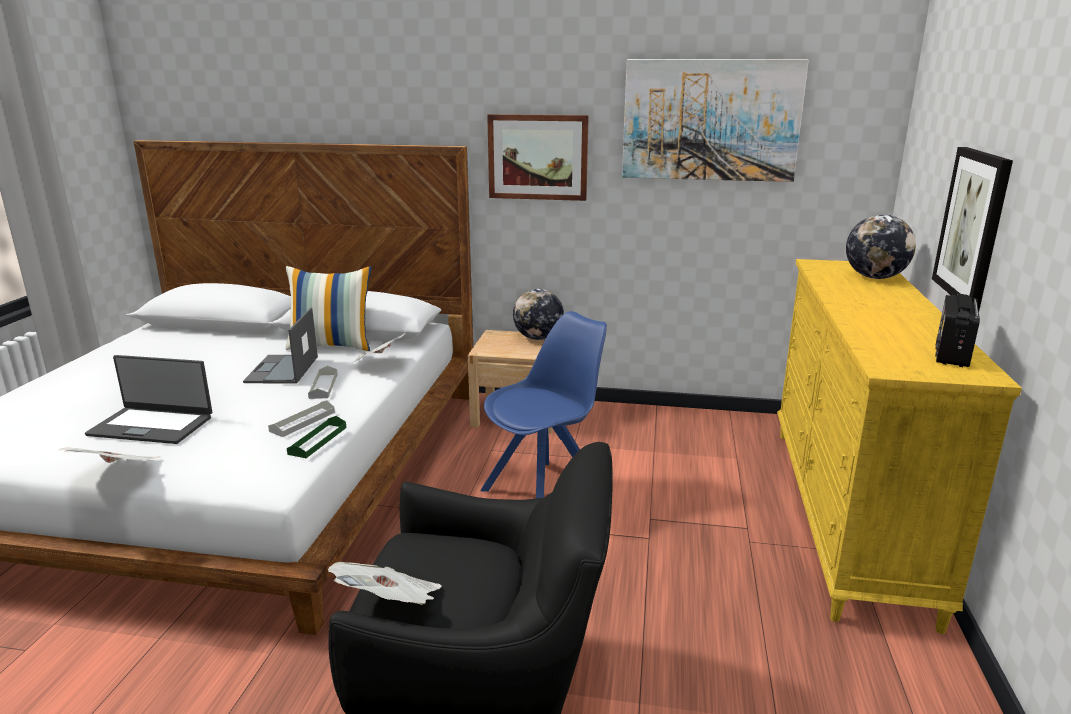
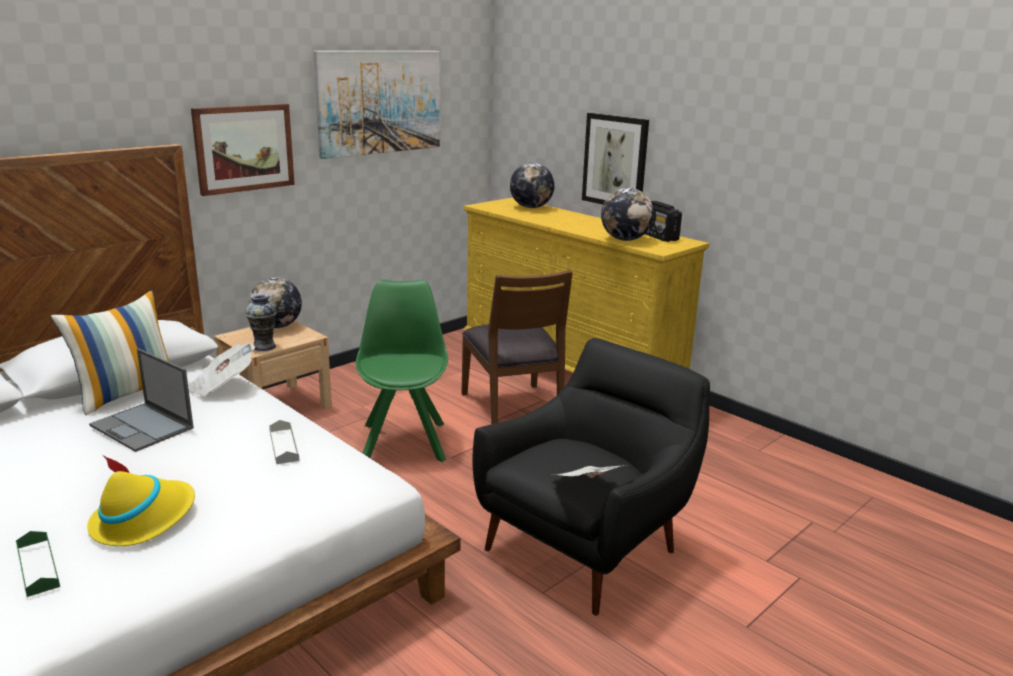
camera: 55 degrees left, 0 degrees up
(118, 474) = (234, 555): newspaper -> none
(152, 425) = (143, 519): laptop -> yellow hat
(318, 440) = (332, 448): green tray -> green tray (38, 566)
(323, 386) = (223, 419): grey tray -> none
(494, 350) = (264, 346): none -> vase
(545, 491) = (404, 441): blue chair -> green chair
(696, 519) = (513, 409): none -> brown chair
(880, 343) = (625, 240): none -> globe

